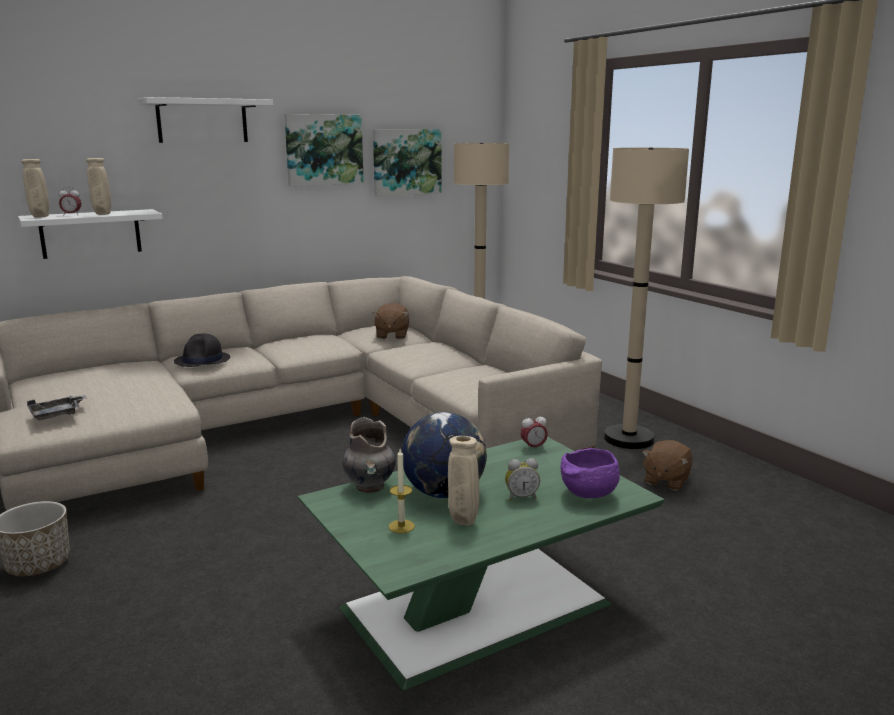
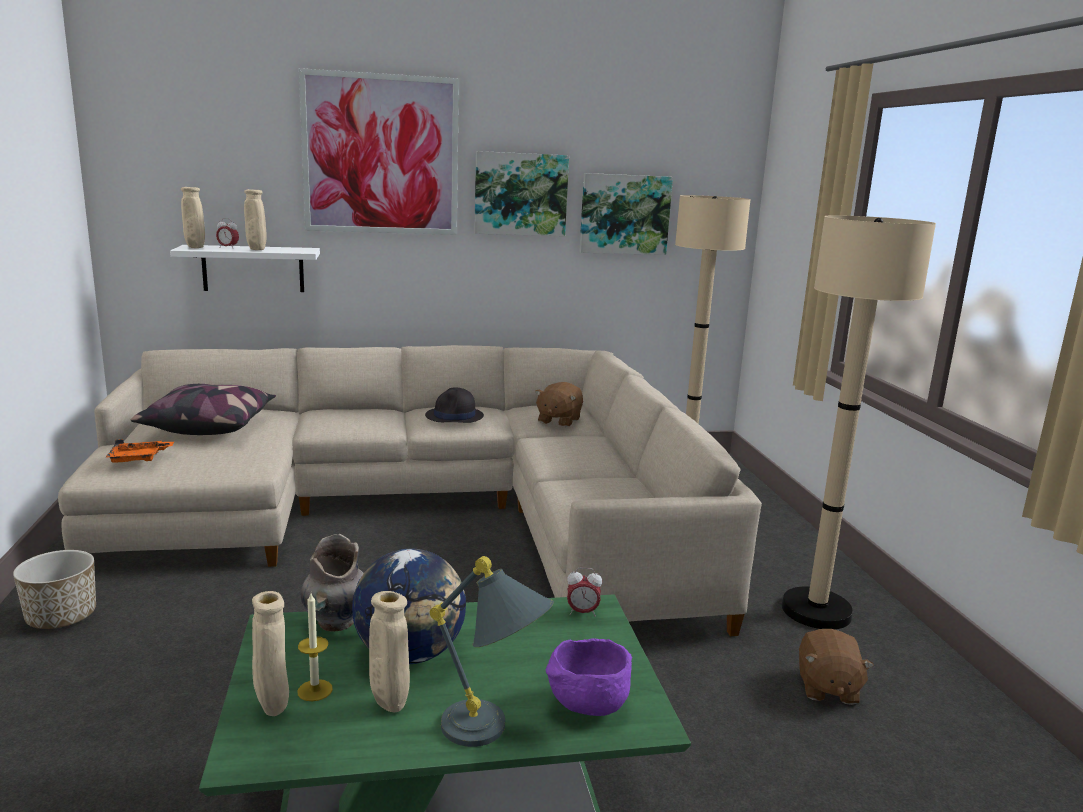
camera: 20 degrees right, 0 degrees up
(57, 414) = (139, 459): grey tray -> orange tray
(96, 380) = (209, 426): none -> pillow
(202, 121) = (381, 155): white shelf -> picture
(202, 360) = (331, 419): black hat -> black hat (454, 416)
(383, 542) = (272, 708): none -> beige vase
(521, 497) = (497, 686): alarm clock -> none
(546, 521) = (493, 734): none -> grey table lamp
(665, 481) = (827, 688): brown plush toy -> brown plush toy turned 45 degrees counterclockwise

